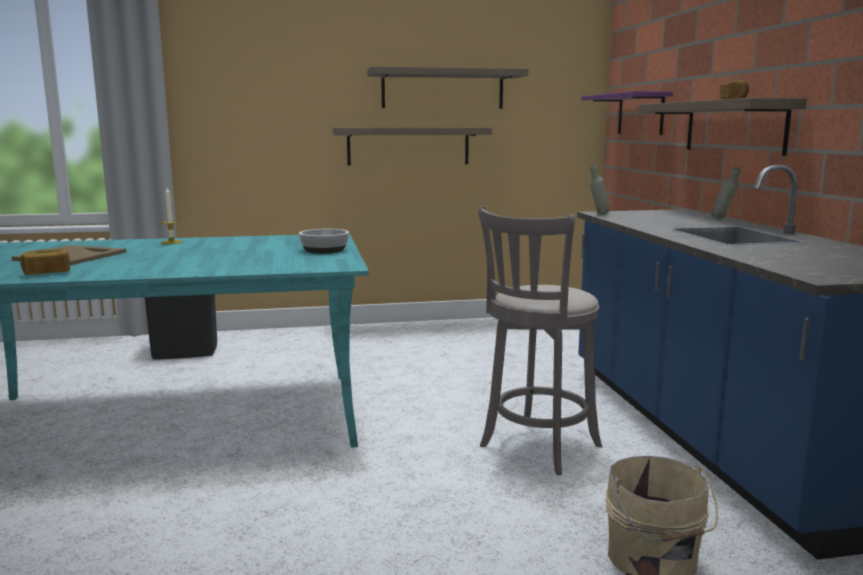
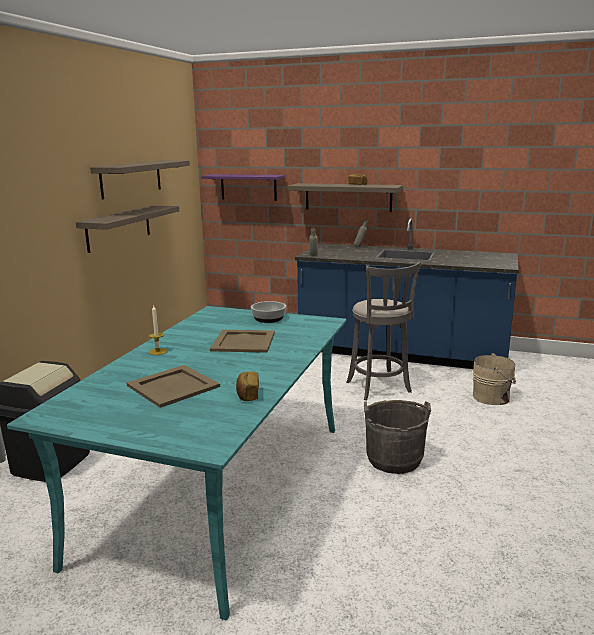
camera: 60 degrees left, 5 degrees up
(225, 254) = (244, 341): none -> beige tray
(303, 505) = (394, 459): none -> grey bucket

